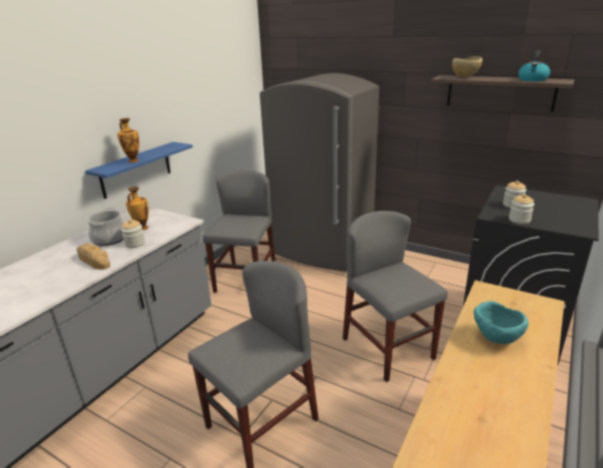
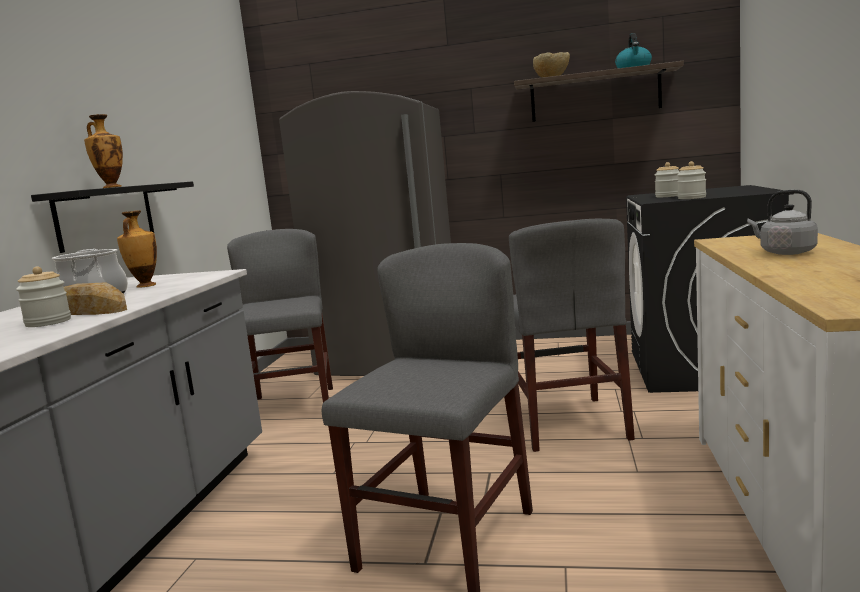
camera: 20 degrees left, 15 degrees down
(135, 244) = (150, 293): jar -> jar (48, 322)
(136, 170) = (106, 216): blue shelf -> black shelf
(388, 348) = (567, 423): grey chair -> grey chair turned 135 degrees counterclockwise
(496, 339) = (784, 252): turquoise bowl -> grey kettle

